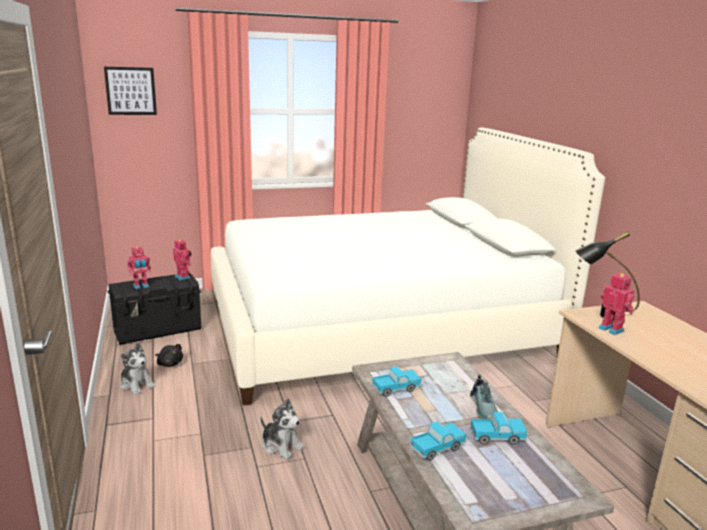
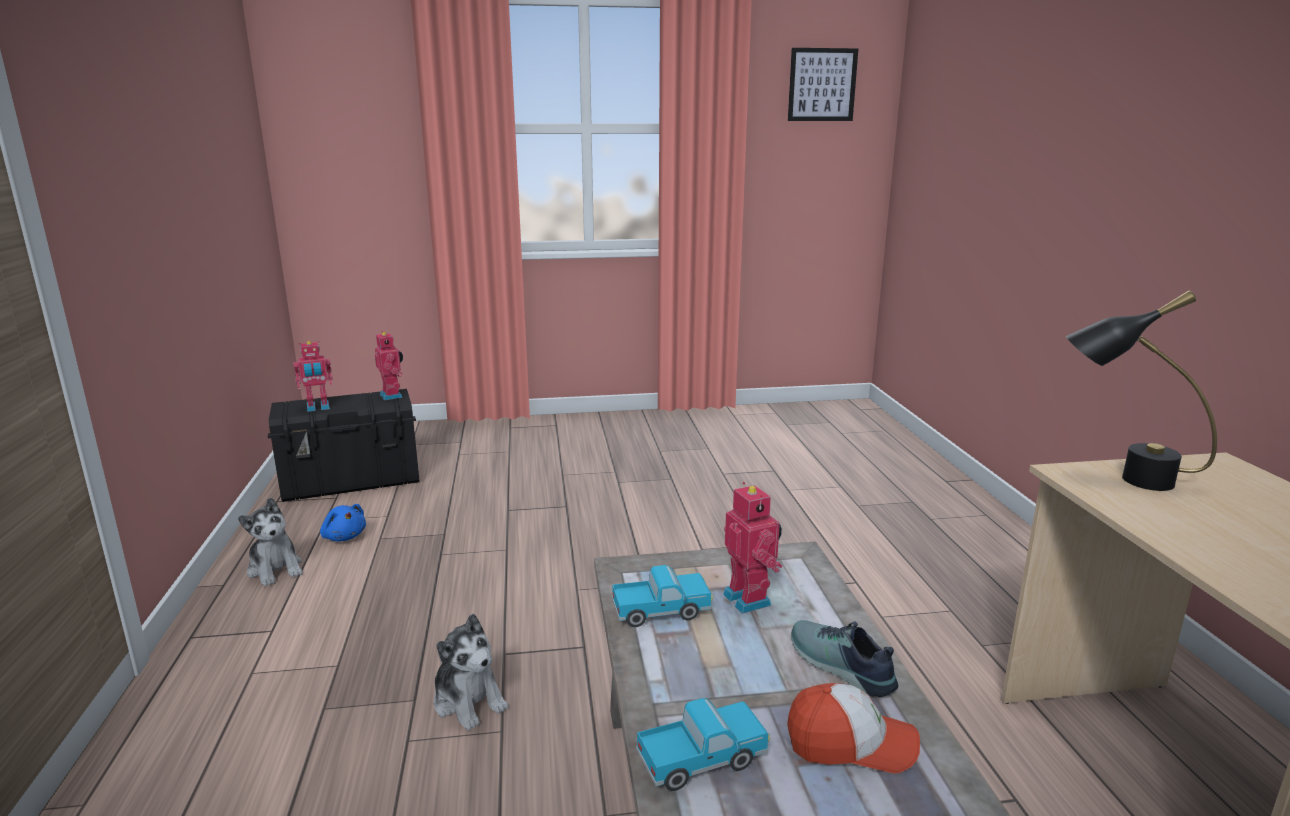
camera: 10 degrees right, 0 degrees up
(131, 91) = (326, 97): picture -> picture (822, 85)
(169, 363) = (344, 536): black plush toy -> blue plush toy
(379, 328) = (716, 492): white bed -> none
(484, 407) = (838, 667): shoe -> shoe turned 135 degrees clockwise
(497, 437) = (850, 744): toy truck -> cap
(612, 329) = (1148, 509): toy robot -> toy robot (750, 599)

